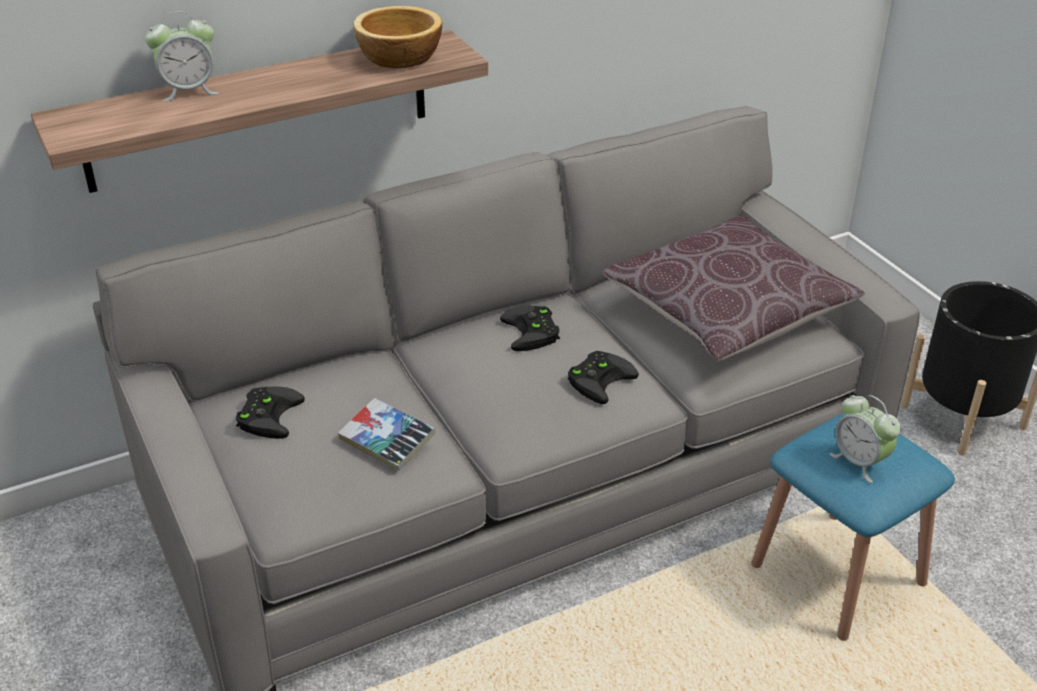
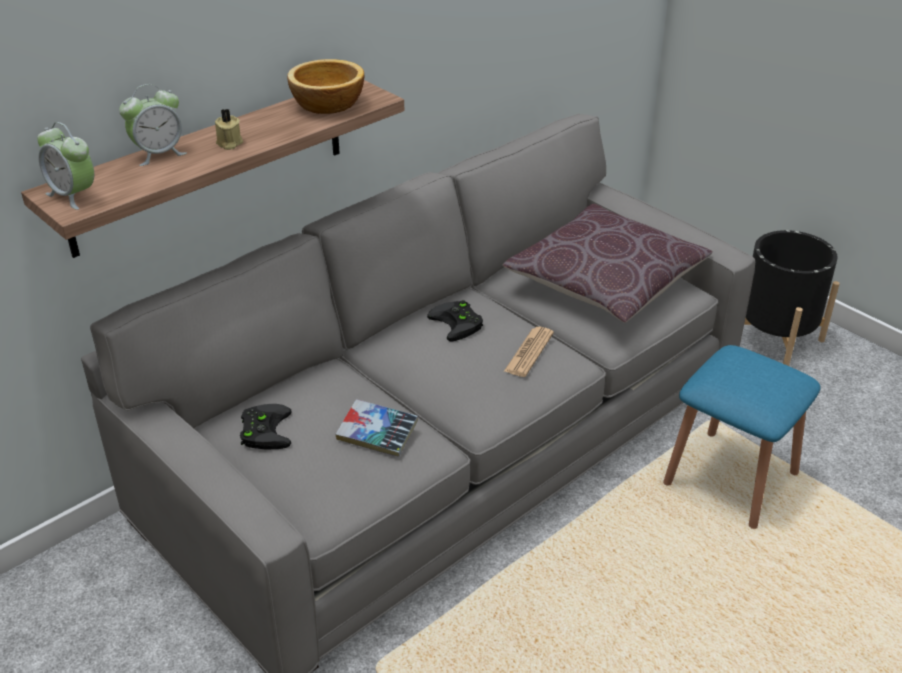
camera: 15 degrees left, 0 degrees up
(268, 88) = (229, 143): none -> beige candle
(599, 378) = (529, 352): black game controller -> newspaper
(859, 462) = (752, 384): alarm clock -> alarm clock (73, 196)

